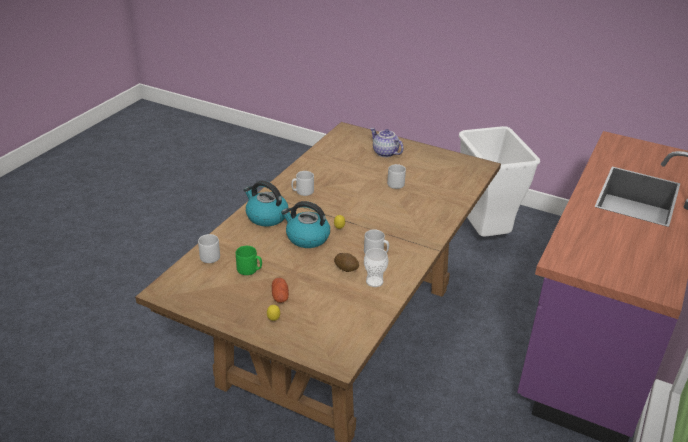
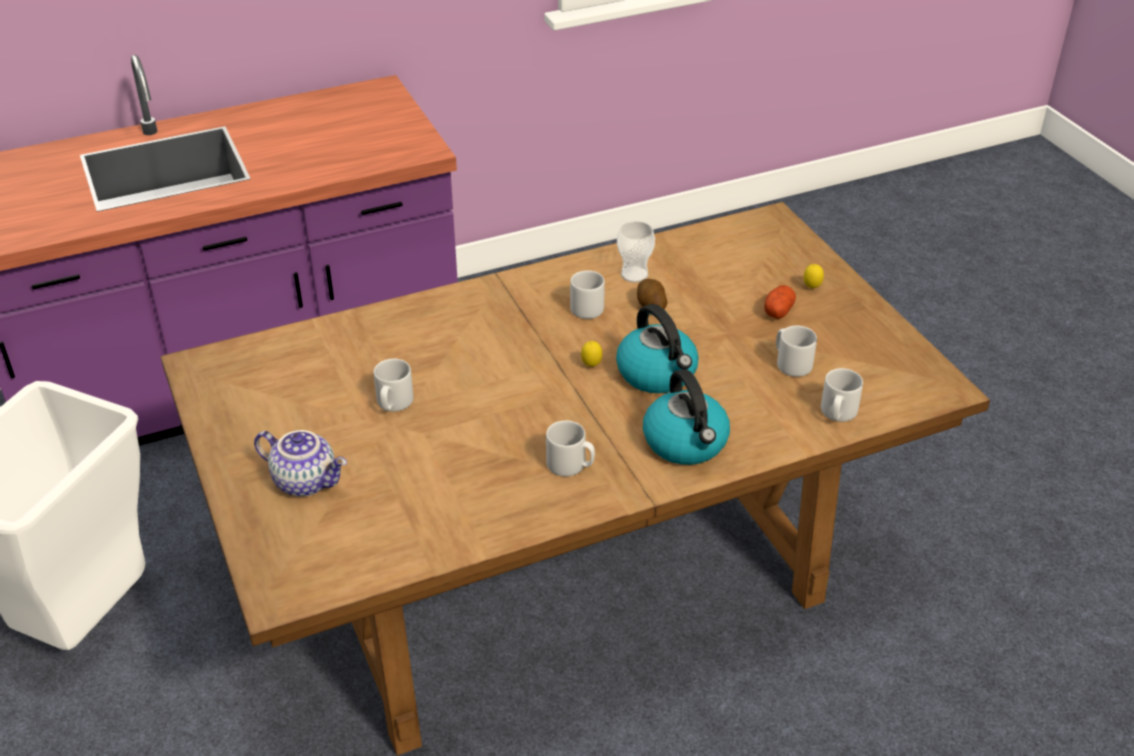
camera: 140 degrees left, 5 degrees up
(249, 270) = (791, 363): green mug -> grey mug
(384, 153) = (306, 481): teapot -> teapot turned 60 degrees counterclockwise

